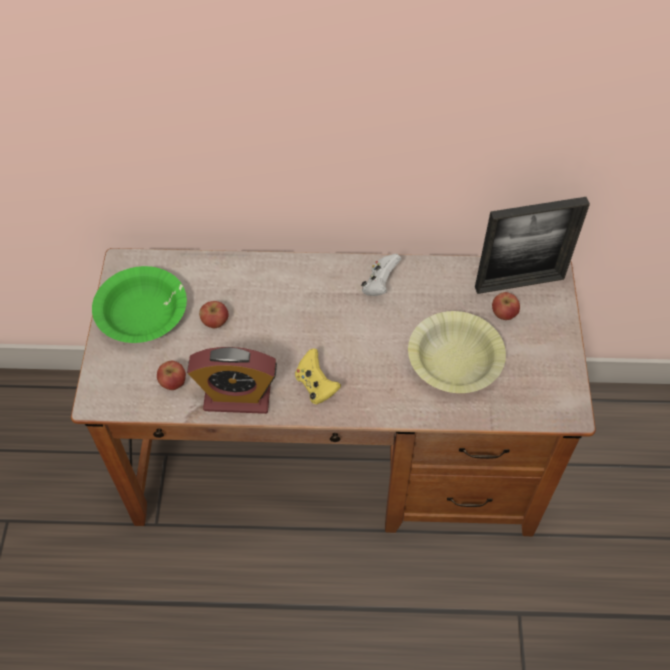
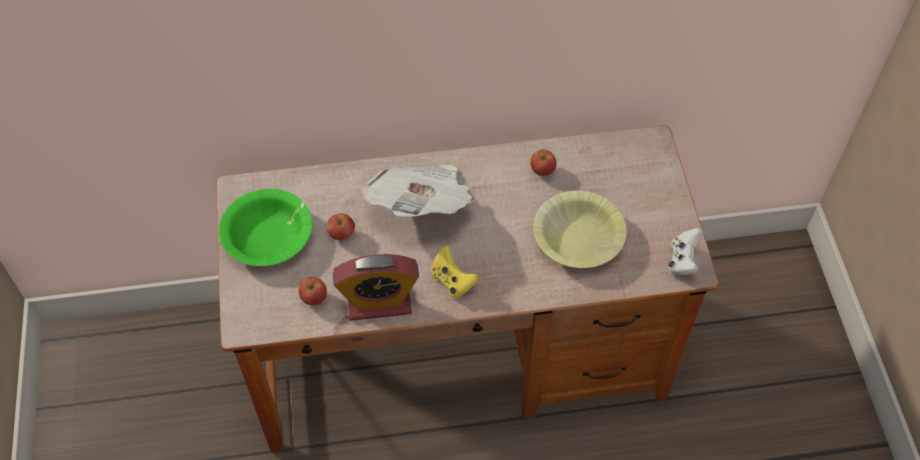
camera: 10 degrees left, 0 degrees up
(301, 304) = (421, 205): none -> newspaper
(379, 284) = (493, 175): white game controller -> white game controller (682, 261)
(503, 314) = (616, 187): apple -> apple (542, 170)
(519, 283) = (625, 155): picture frame -> none

